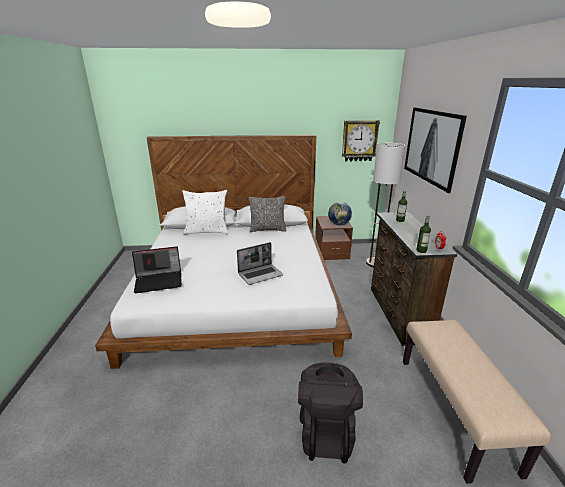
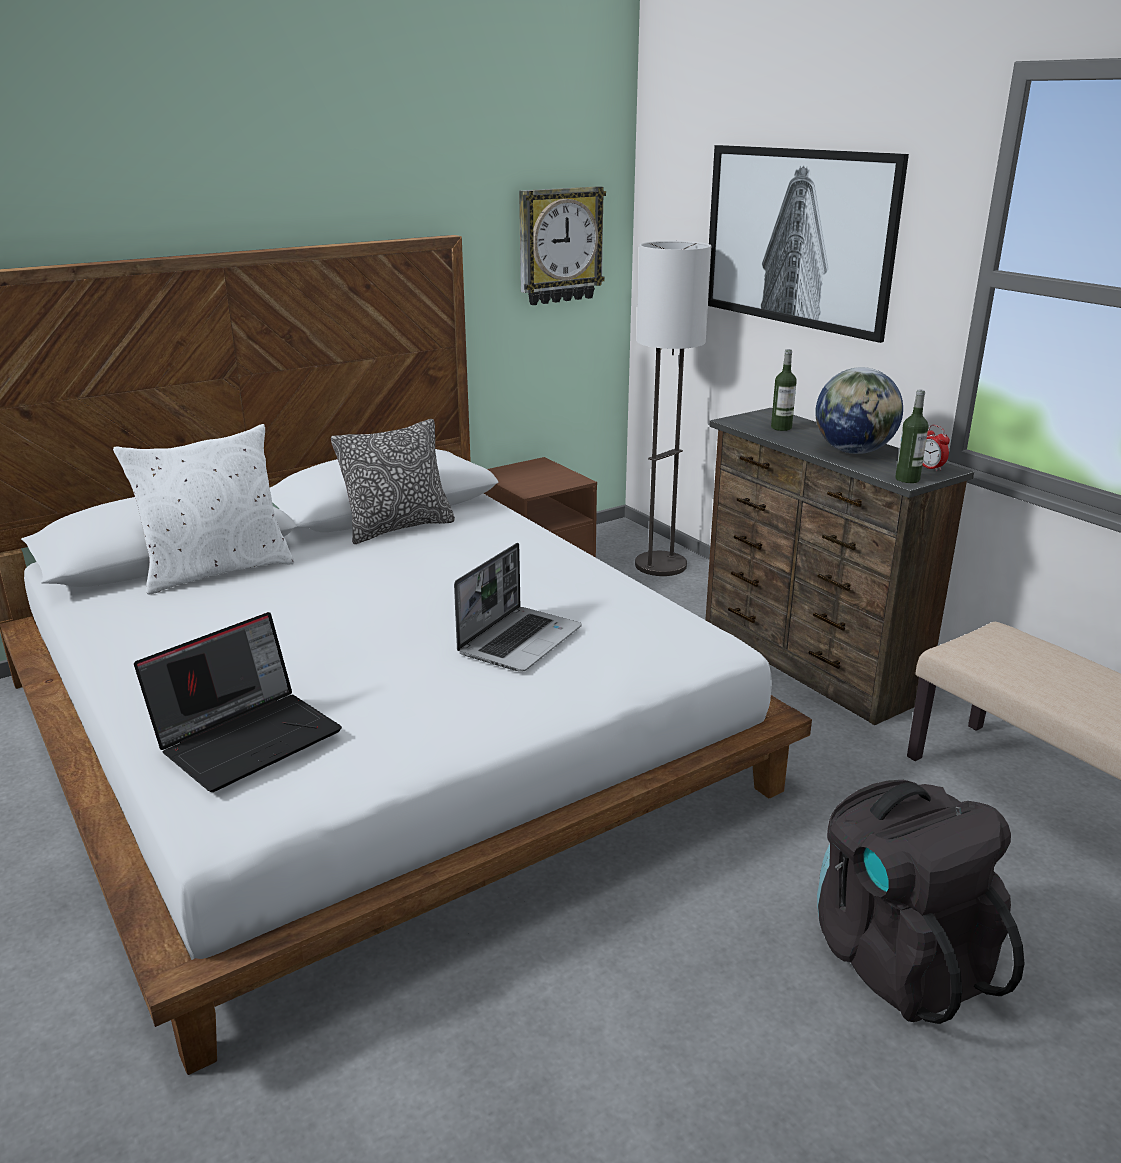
camera: 30 degrees left, 0 degrees up
(339, 224) = (556, 481): globe -> globe (854, 451)

